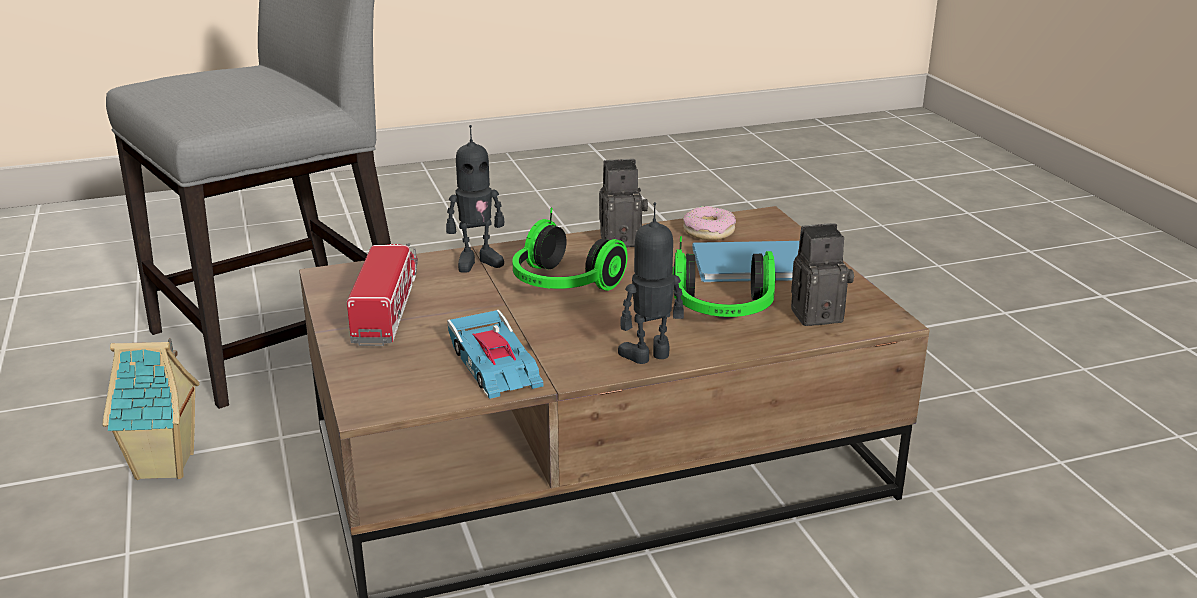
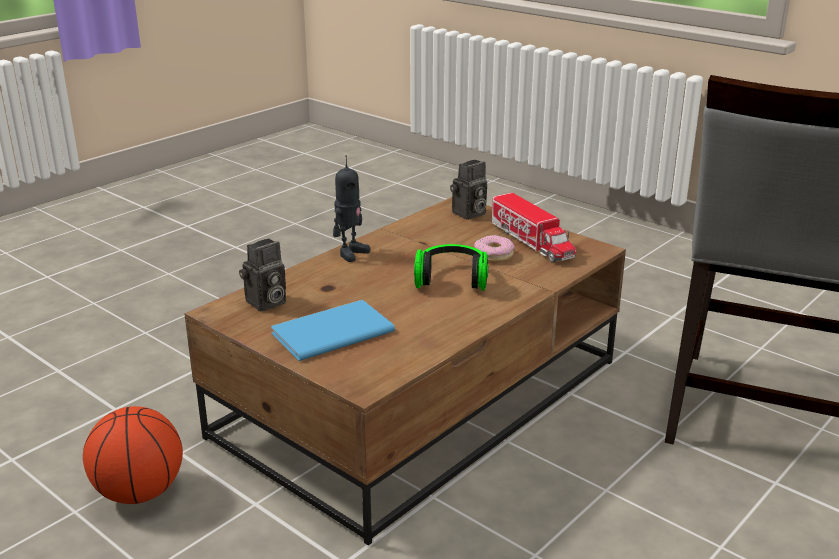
camera: 150 degrees right, 0 degrees up
(166, 466) = (651, 320): toy house -> none
(477, 262) = (529, 280): toy robot -> none
(494, 364) = (427, 230): toy car -> none
(622, 239) = (457, 326): camera -> camera (469, 214)
(709, 231) = (397, 354): donut -> donut (493, 255)
(723, 312) = (330, 289): headphones -> none
(984, 459) = (140, 492): none -> basketball

